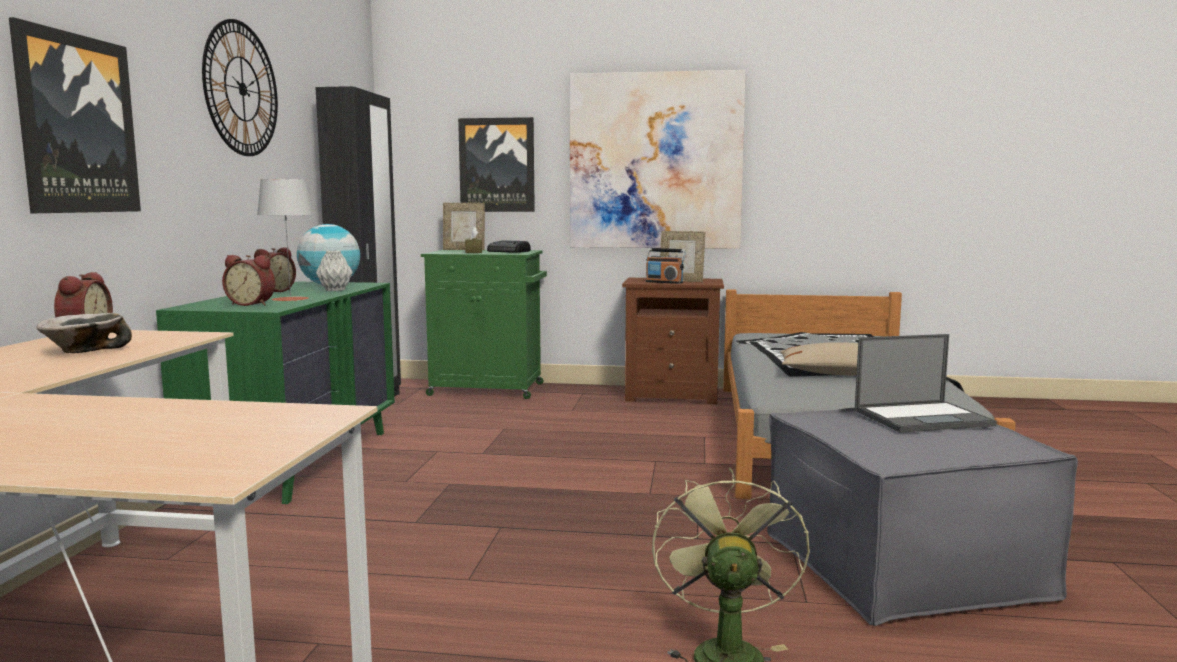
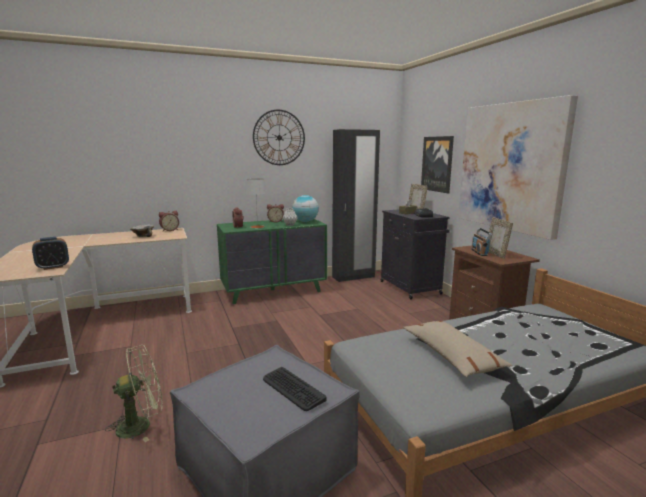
camera: 60 degrees right, 5 degrees up
(76, 124) = (184, 161): picture -> none
(260, 413) = (53, 267): none -> alarm clock
(489, 389) = (411, 288): green cabinet -> black cabinet
(923, 417) = (292, 389): laptop -> keyboard

